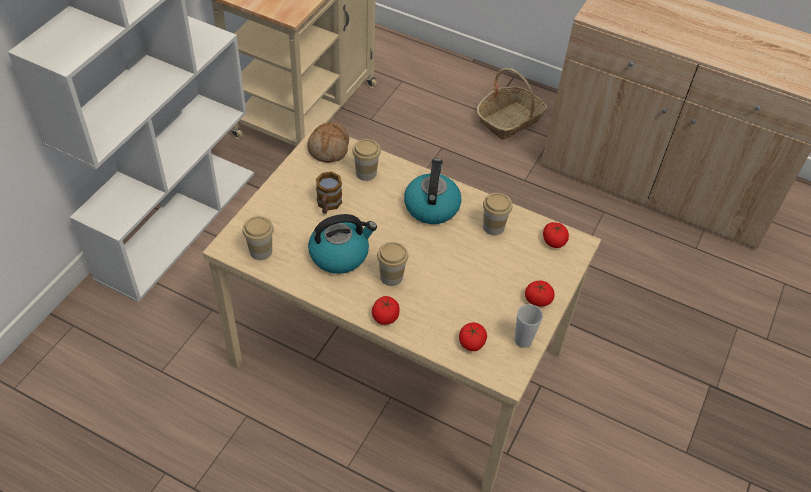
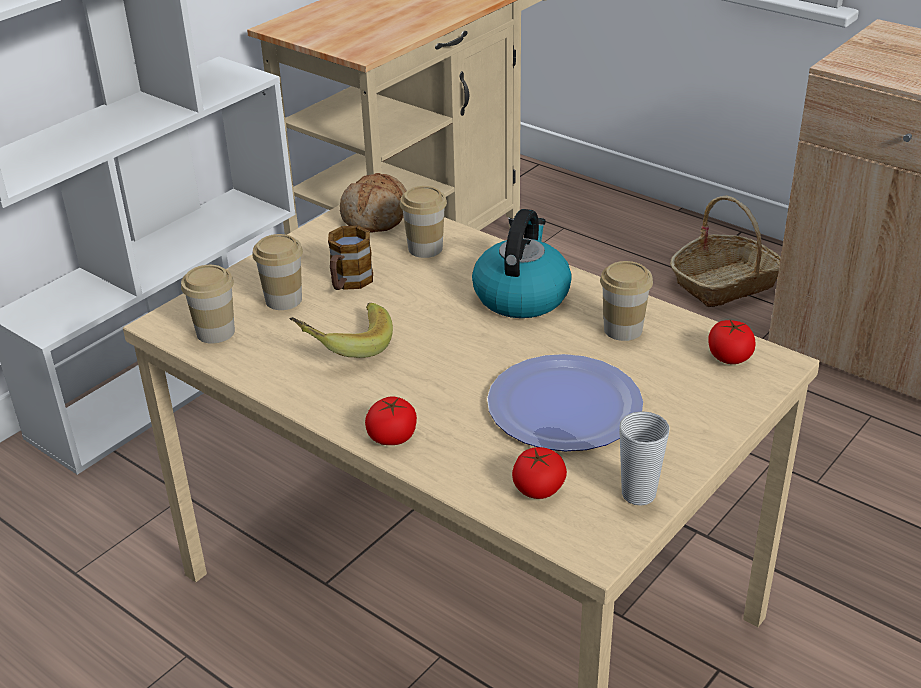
camera: 15 degrees right, 15 degrees down
(340, 254) = (344, 346): kettle -> banana
(391, 277) = (421, 382): cup -> cup (283, 300)
(473, 285) = (565, 405): none -> plate
(538, 299) = (681, 436): tomato -> none

